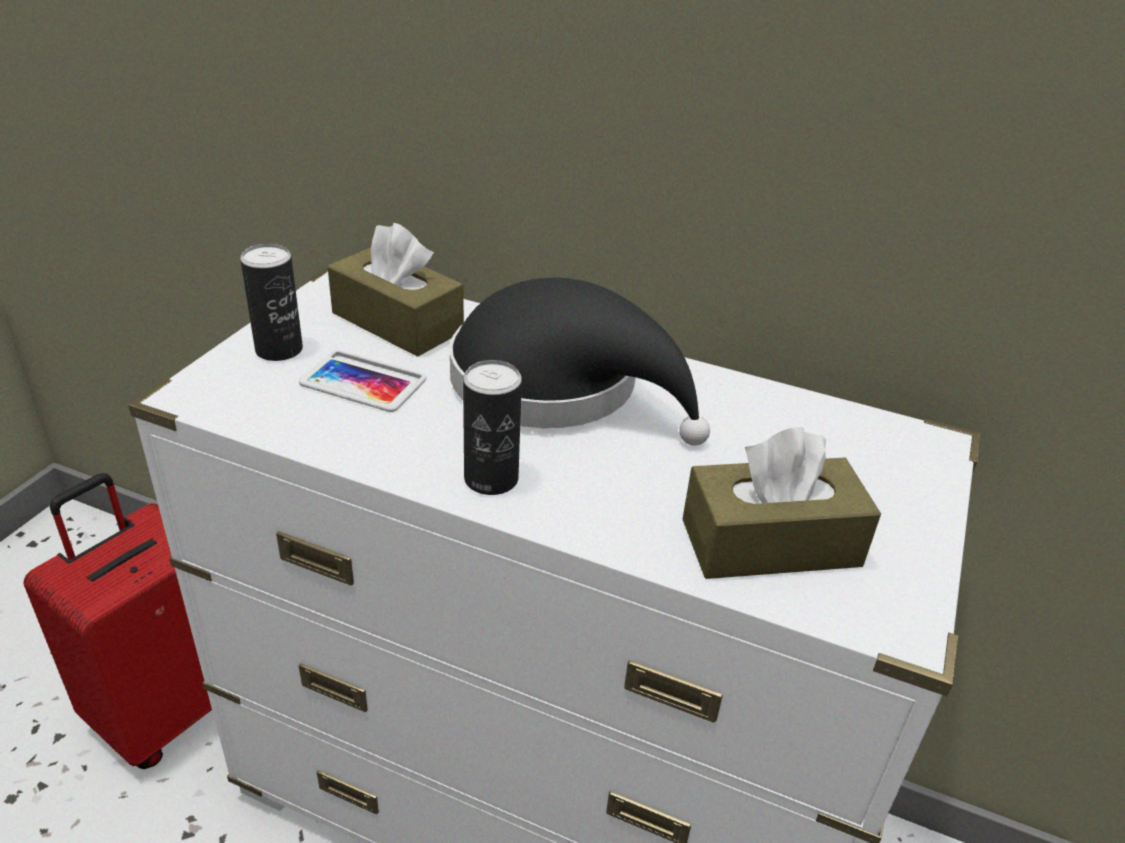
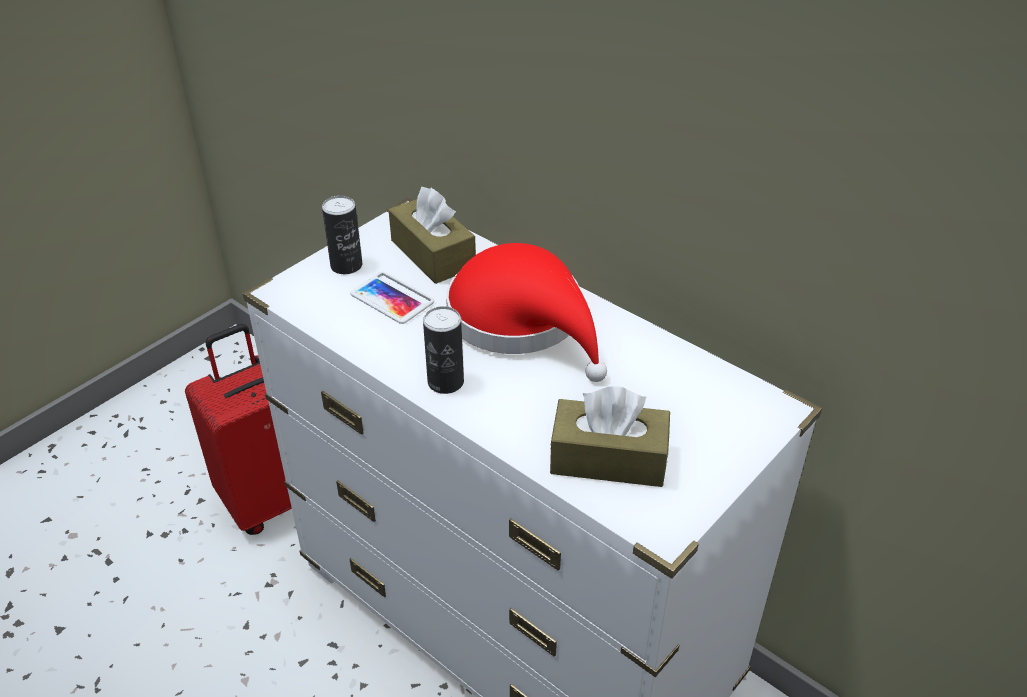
camera: 20 degrees right, 5 degrees up
(559, 386) = (523, 321): black hat -> red hat

